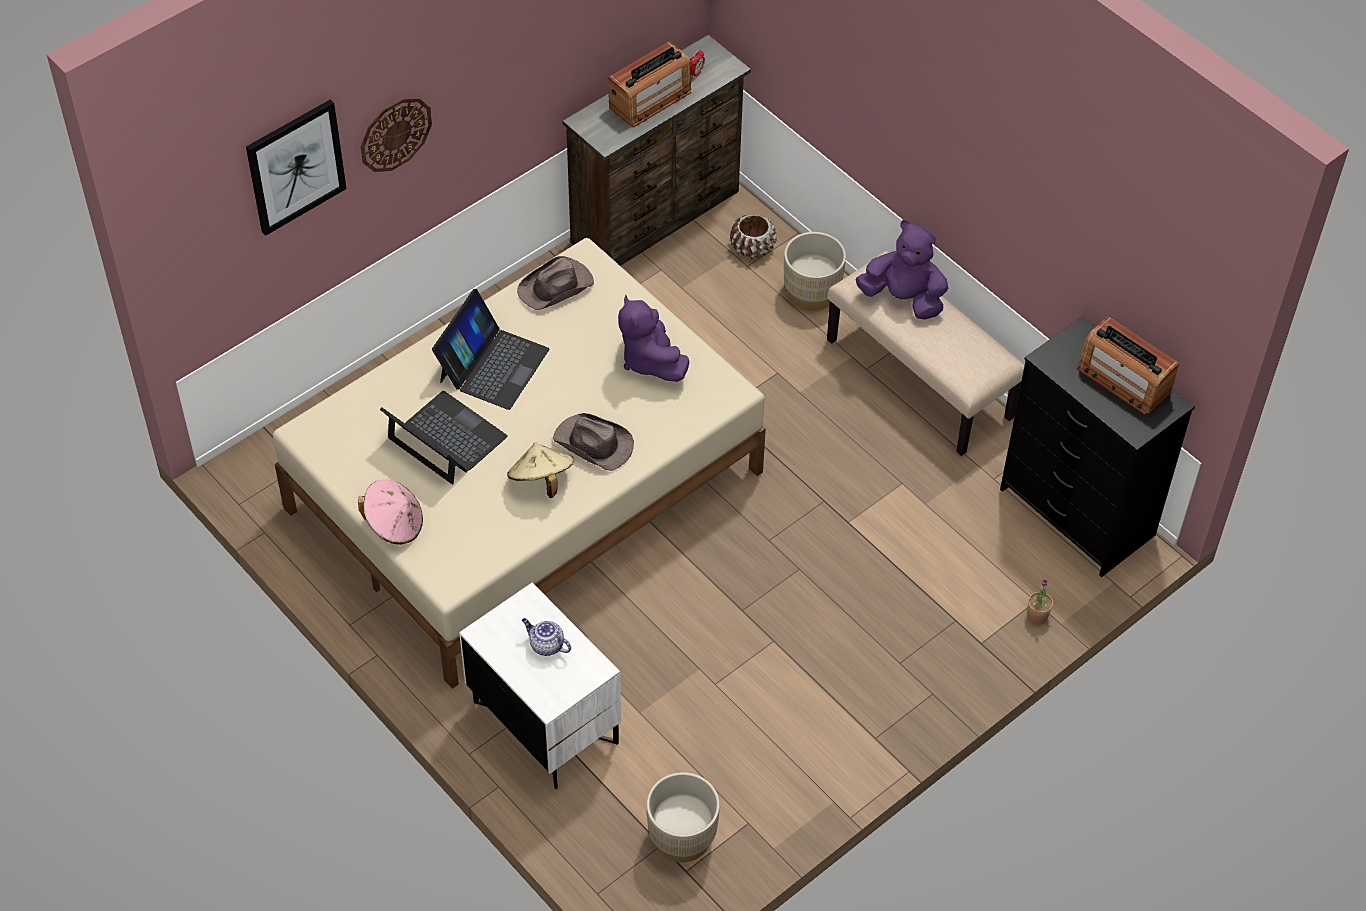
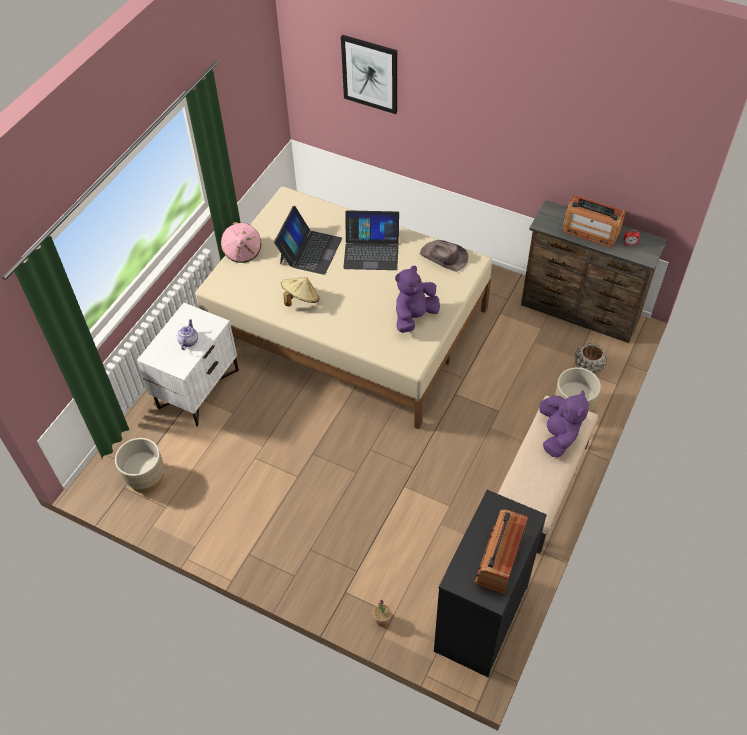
camera: 70 degrees right, 0 degrees up
(395, 134) = (434, 109): wall clock -> none
(594, 444) = (338, 313): brown hat -> none

